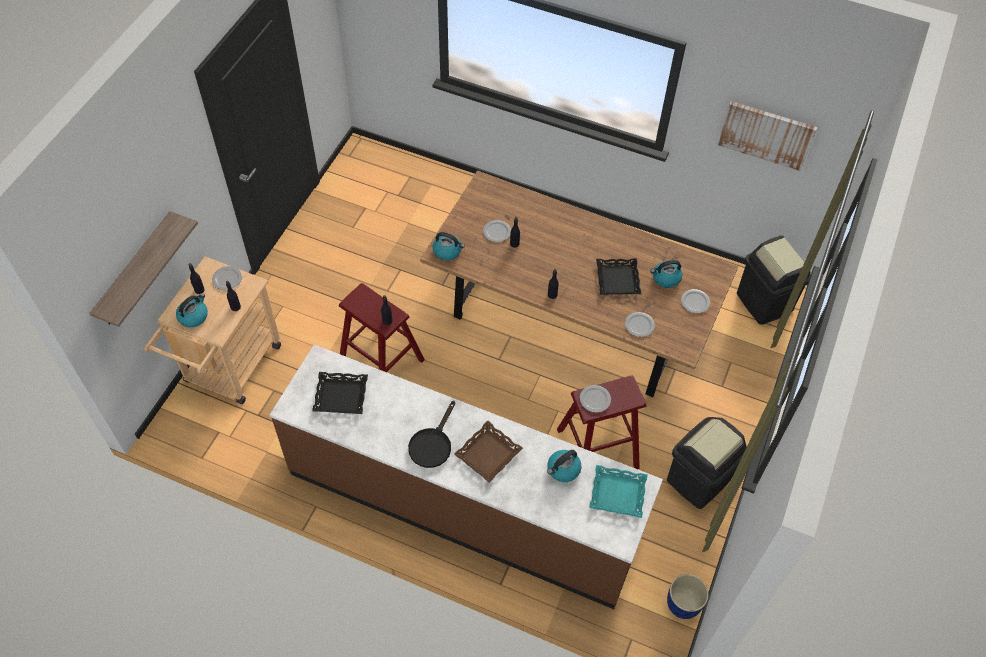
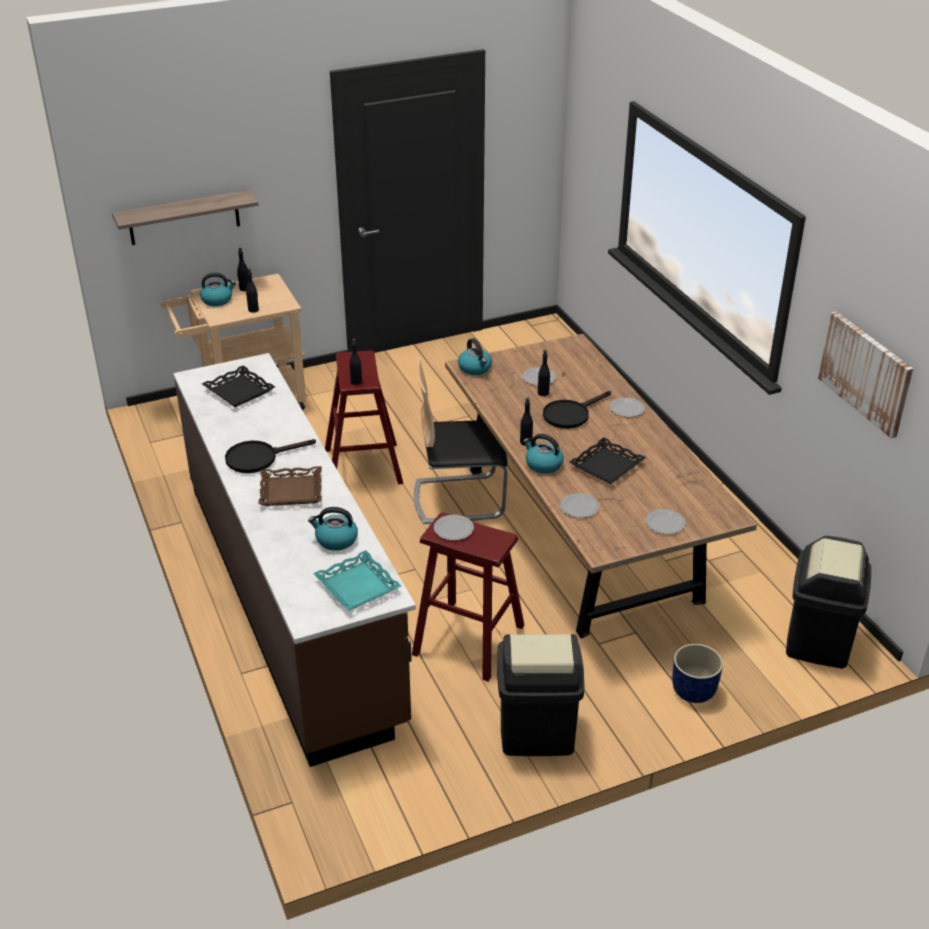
camera: 45 degrees right, 20 degrees down
(227, 278) = (273, 292): plate -> plate (627, 408)
(472, 345) = (458, 498): none -> chair
(551, 251) = (570, 414): none -> black frying pan
(665, 278) = (659, 491): kettle -> kettle (543, 464)
(683, 604) = (379, 815): blue planter -> blue planter (693, 690)

